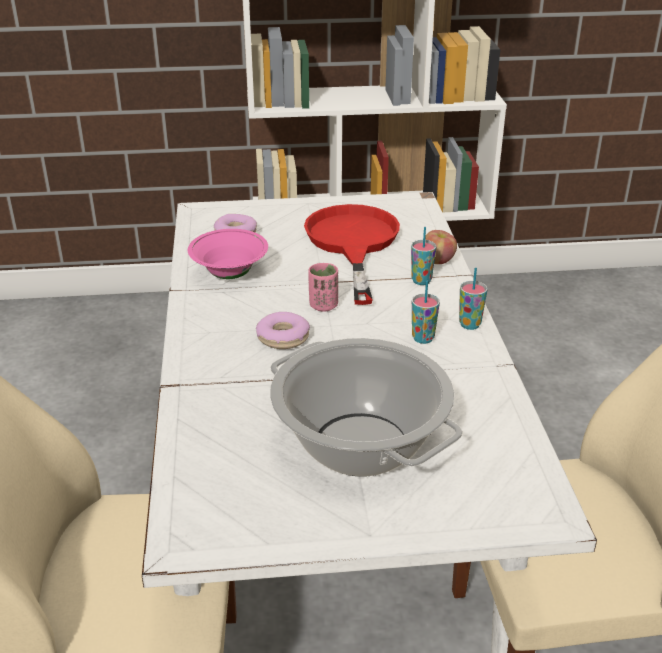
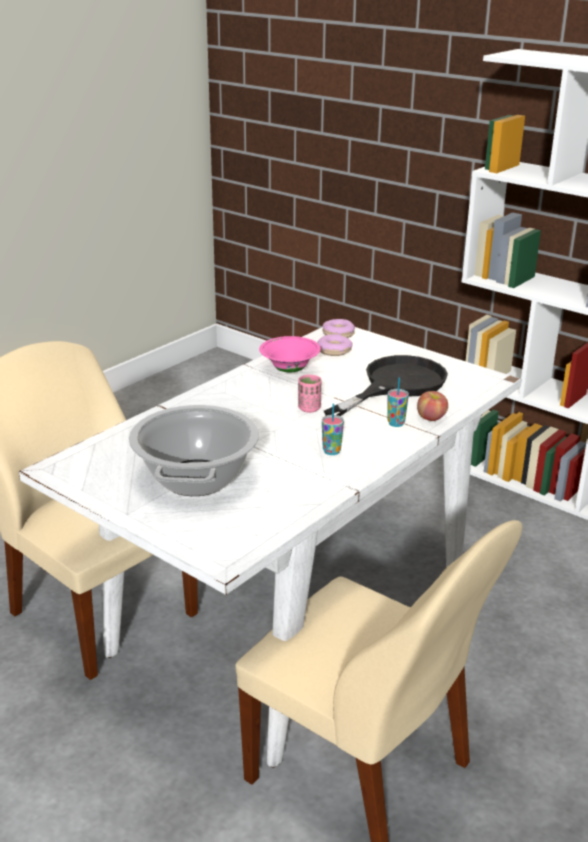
camera: 45 degrees right, 5 degrees down
(283, 338) = (255, 413): donut -> donut (338, 334)
(352, 243) = (395, 385): red frying pan -> black frying pan
(469, 325) = (375, 459): cup -> none

